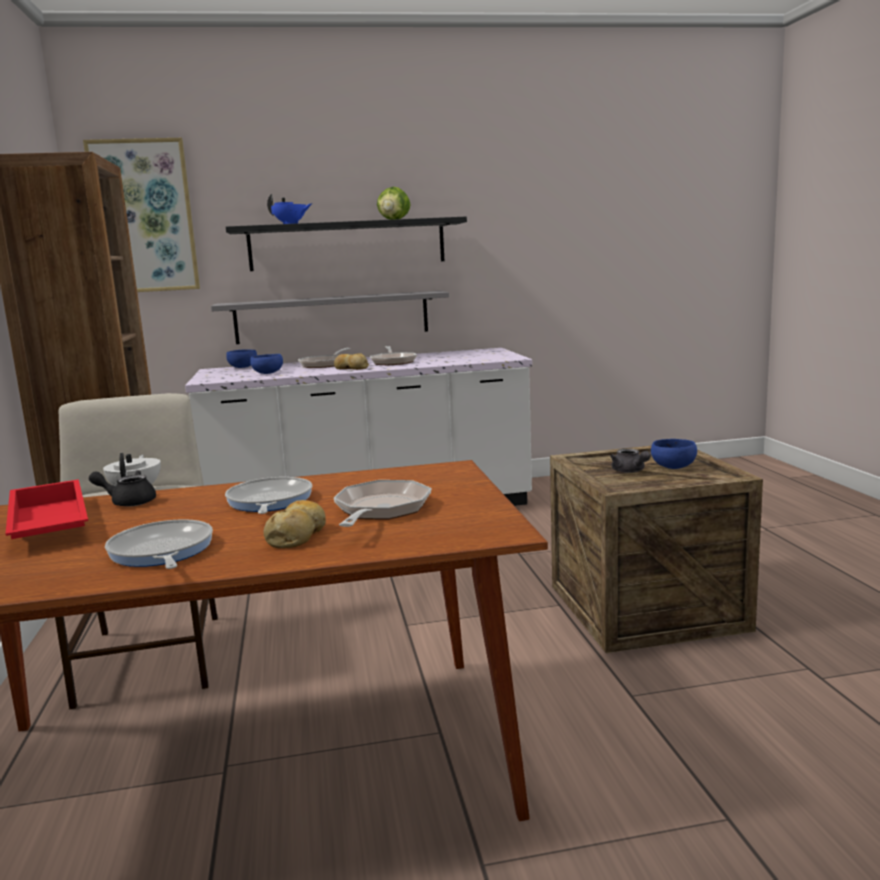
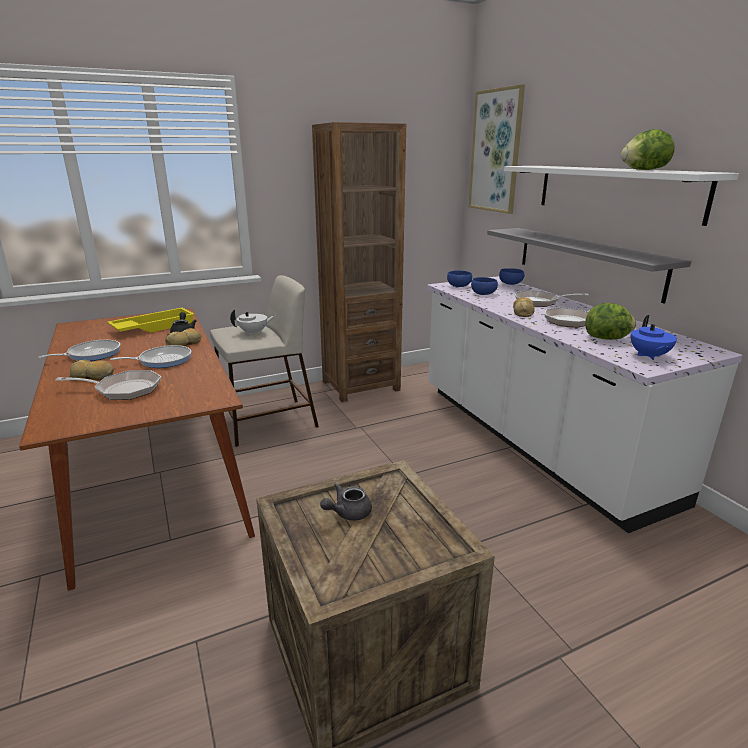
camera: 75 degrees right, 10 degrees up
(46, 524) = (154, 327): red tray -> yellow tray
(200, 496) = (185, 344): none -> bread
(290, 224) = (552, 167): blue teapot -> blue teapot (648, 356)
(347, 245) = (615, 191): black shelf -> white shelf
(447, 359) = (607, 339): none -> lettuce
(672, 467) = (368, 545): blue bowl -> blue bowl (459, 286)

